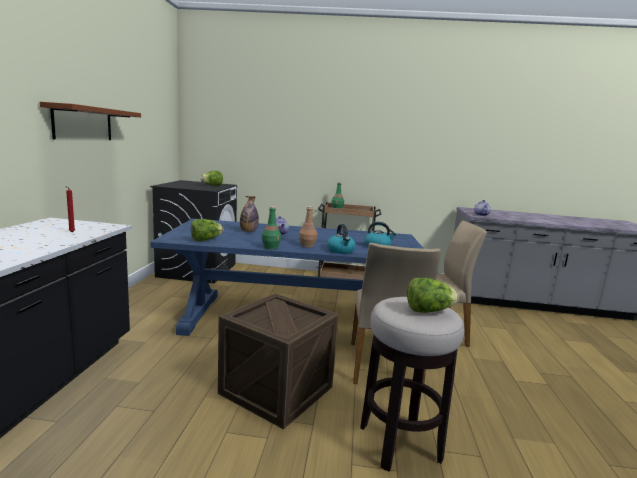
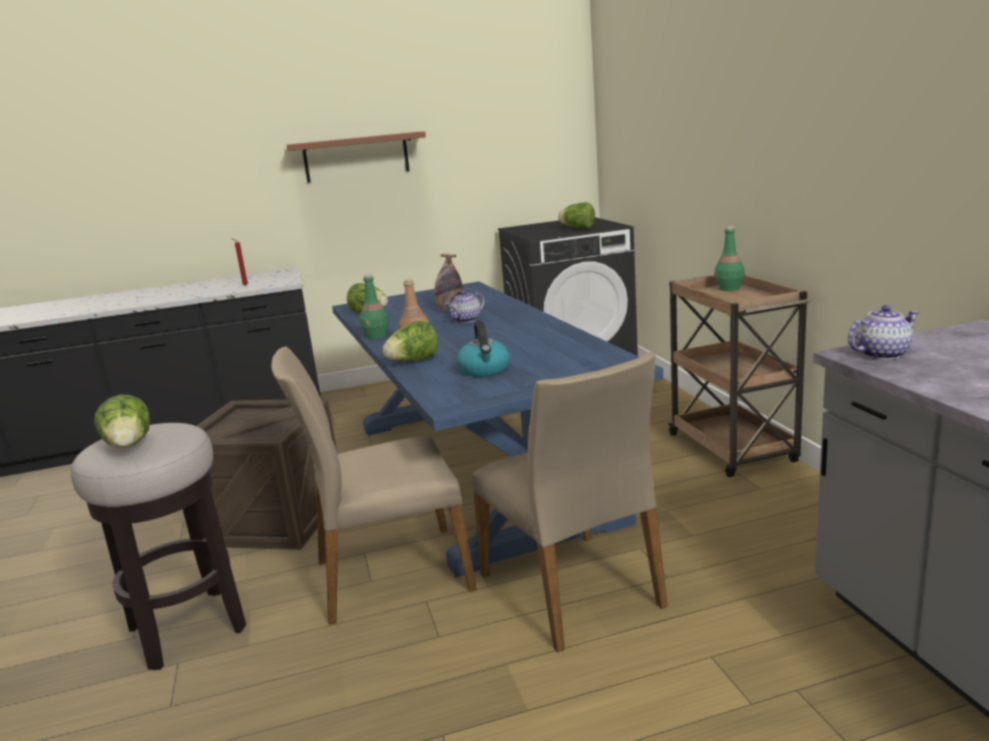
camera: 70 degrees right, 5 degrees up
(341, 251) = (413, 361): kettle -> lettuce

